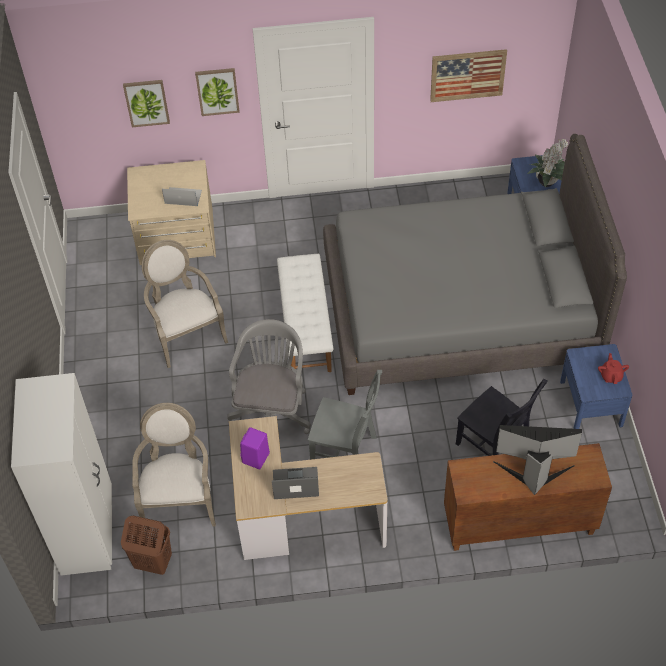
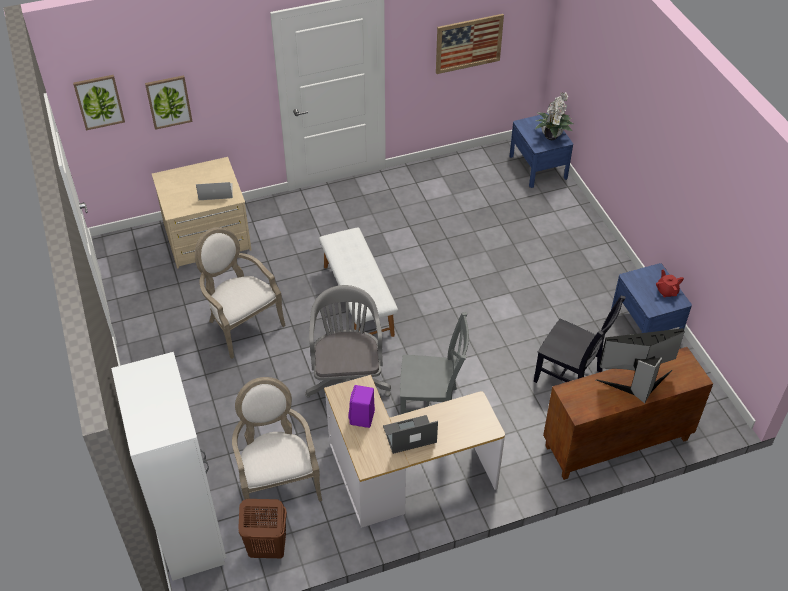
camera: 15 degrees left, 5 degrees down
(217, 91) = (238, 82): picture -> picture (99, 101)
(460, 311) = (499, 263): grey bed -> none

